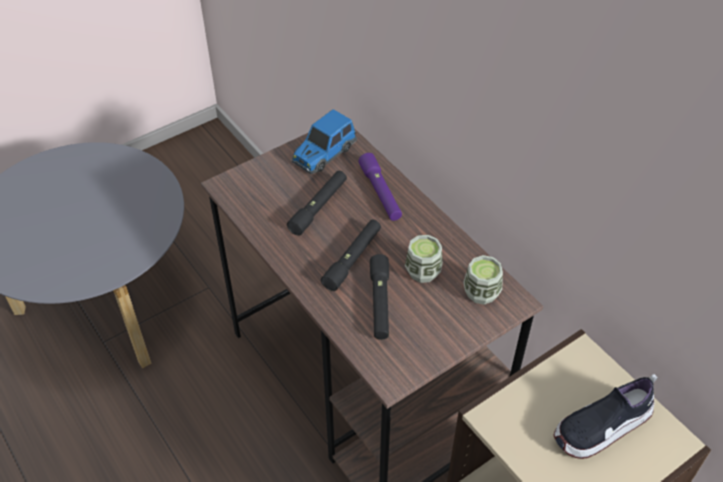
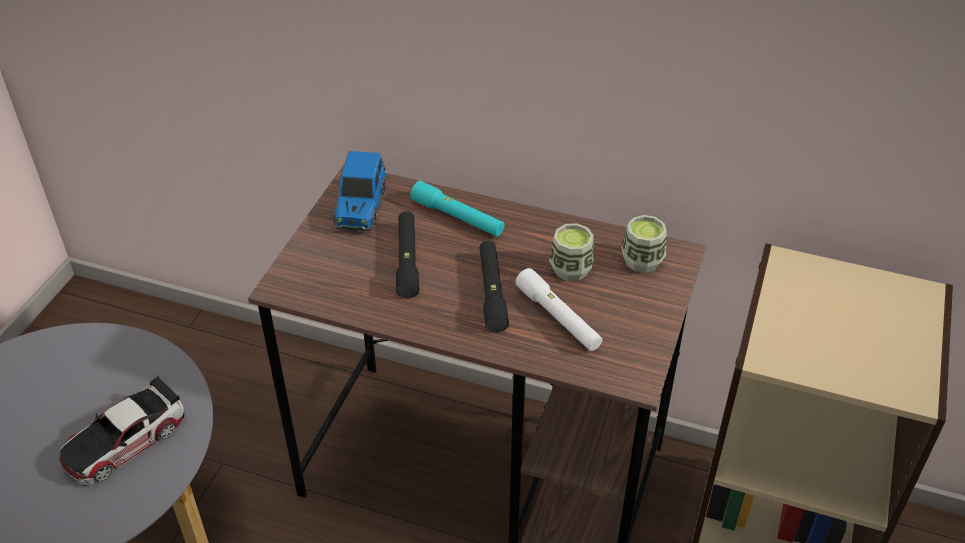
camera: 35 degrees left, 5 degrees down
(106, 239) = (124, 441): none -> toy car
(380, 193) = (457, 217): purple flashlight -> turquoise flashlight
(380, 302) = (558, 318): black flashlight -> white flashlight
(602, 427) = (860, 314): shoe -> none

